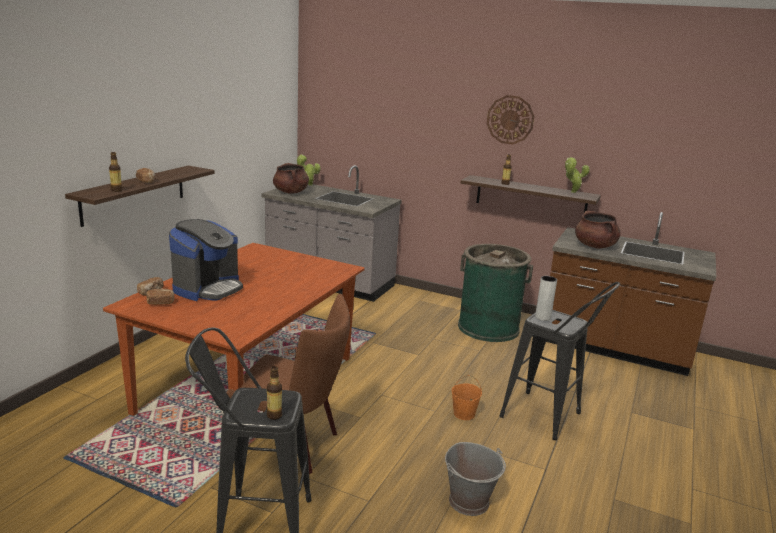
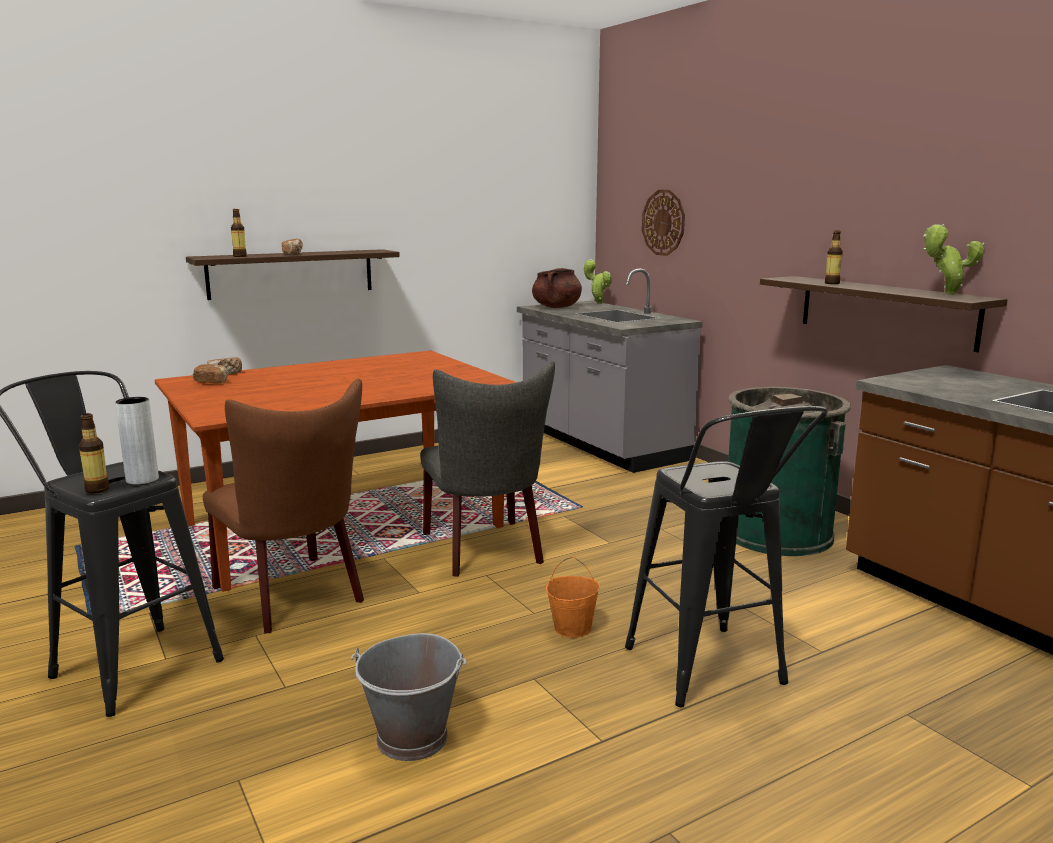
camera: 35 degrees right, 5 degrees down
(208, 288) = (286, 378): coffee machine -> none
(361, 378) = (486, 551): none -> grey chair
(510, 119) = (852, 172): wall clock -> wall clock (663, 222)
(543, 317) = (696, 470): grey vase -> grey vase (142, 479)
(595, 246) = (950, 388): brown cooking pot -> none

